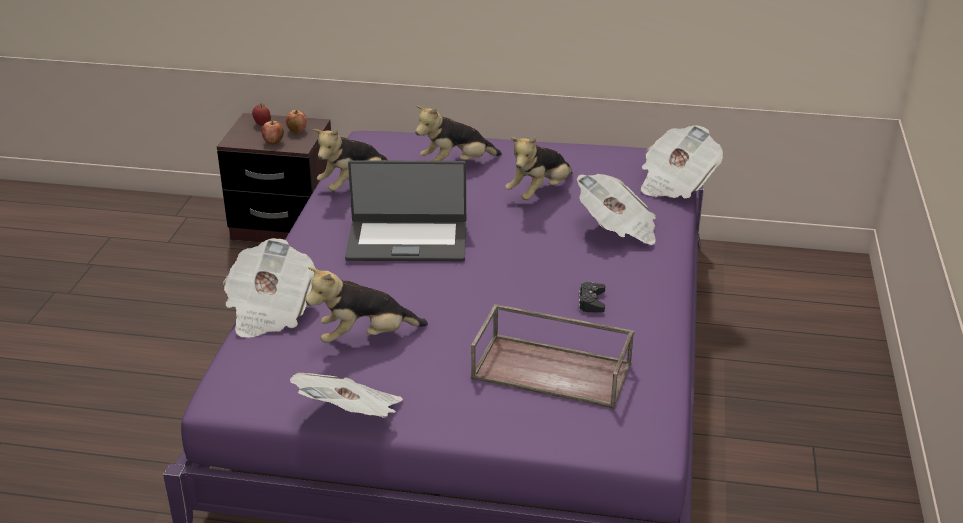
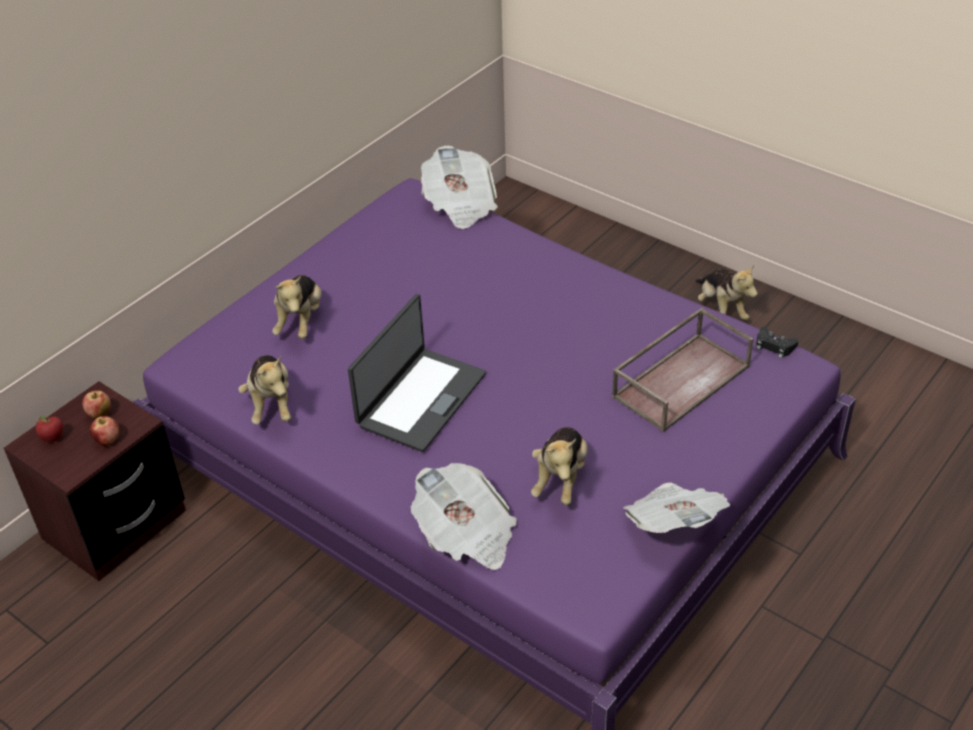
camera: 60 degrees left, 10 degrees up
(539, 192) = (407, 286): plush toy -> plush toy (721, 309)
(591, 302) = (598, 323): black game controller -> black game controller (774, 346)
(617, 229) = (502, 266): newspaper -> none

